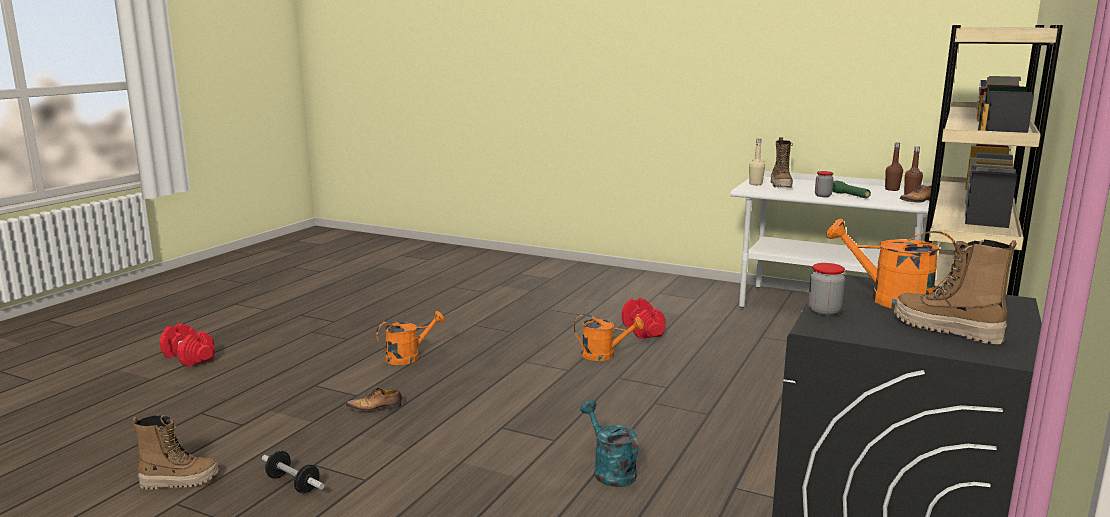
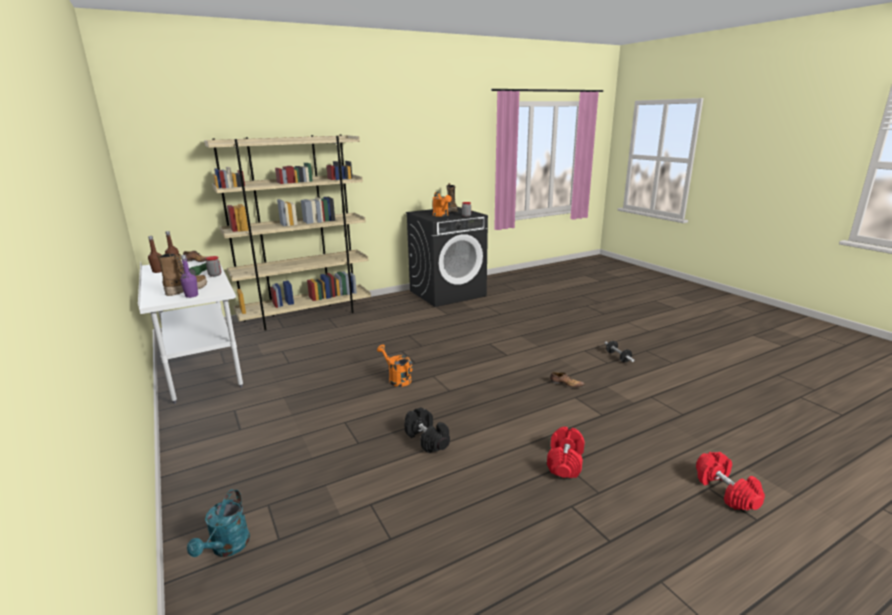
camera: 145 degrees left, 5 degrees up
(180, 481) = (676, 372): boot -> none
(408, 357) = (523, 421): orange watering can -> none
(491, 324) = (427, 439): none -> black dumbbell
(610, 471) = (482, 328): turquoise watering can -> turquoise watering can (227, 548)
(643, 330) = (337, 391): red dumbbell -> red dumbbell (565, 462)
(755, 184) = (191, 295): beige bottle -> purple bottle

